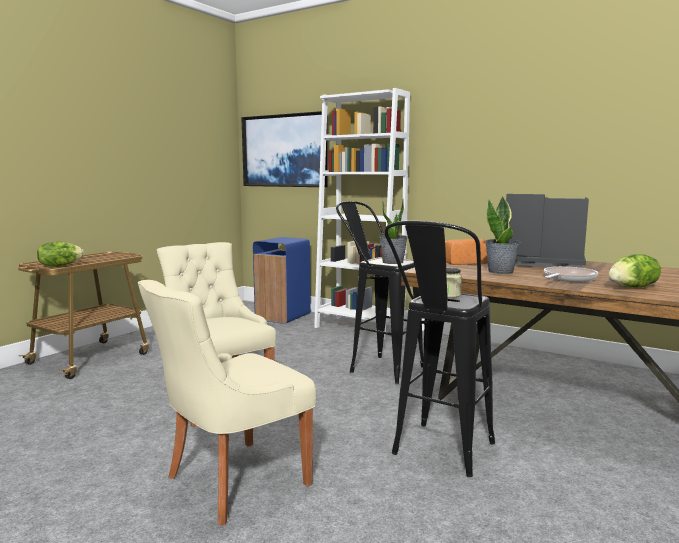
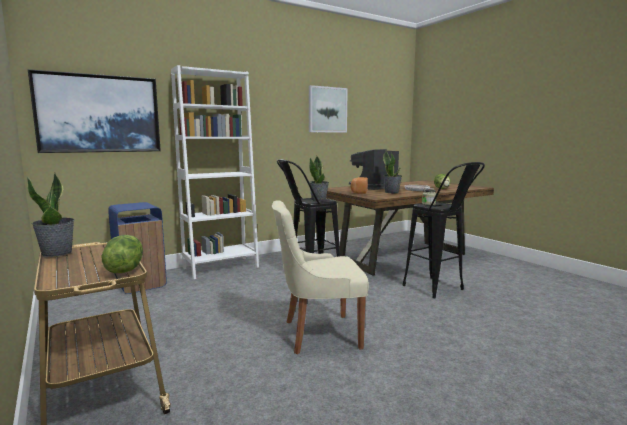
camera: 65 degrees left, 0 degrees up
(103, 253) = (57, 253): none -> potted plant
(232, 482) = (454, 343): beige chair -> none
(557, 125) = (327, 110): none -> picture

